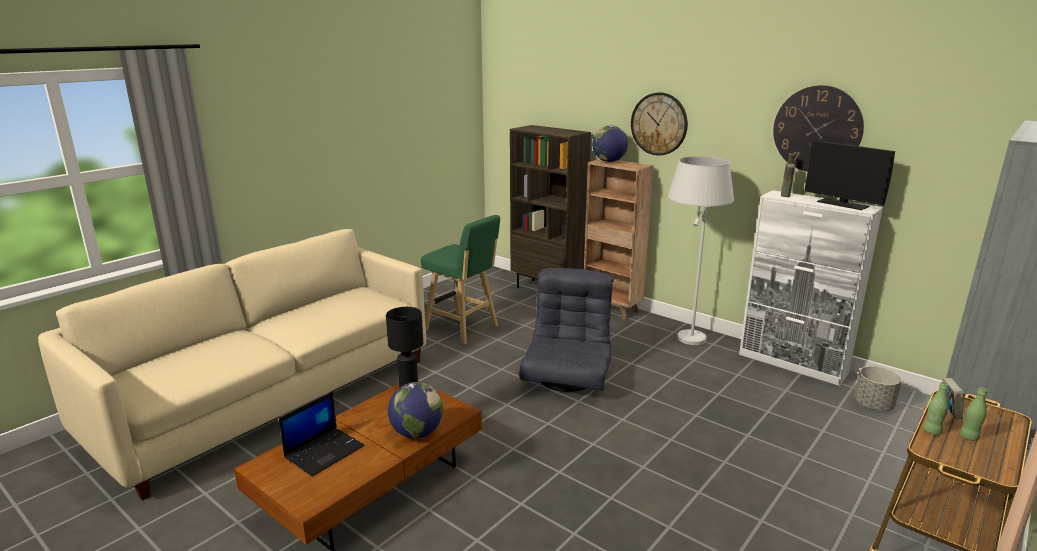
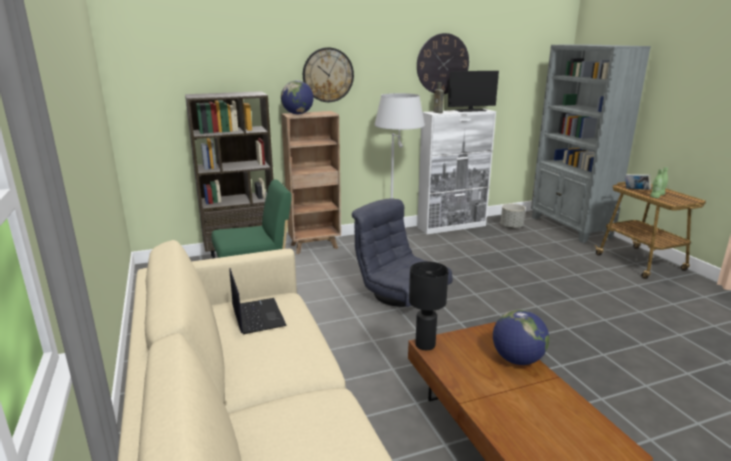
camera: 60 degrees left, 0 degrees up
(325, 451) = (527, 420): laptop -> laptop (257, 316)

